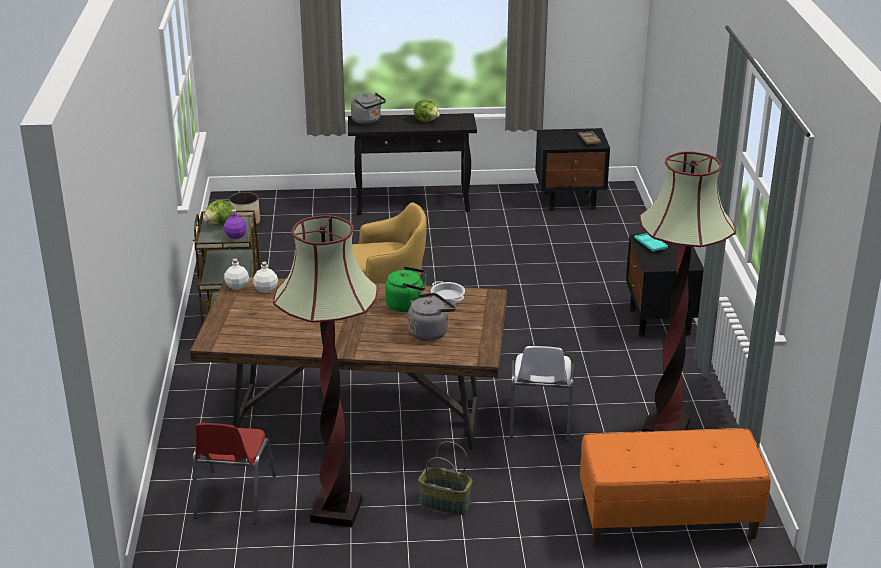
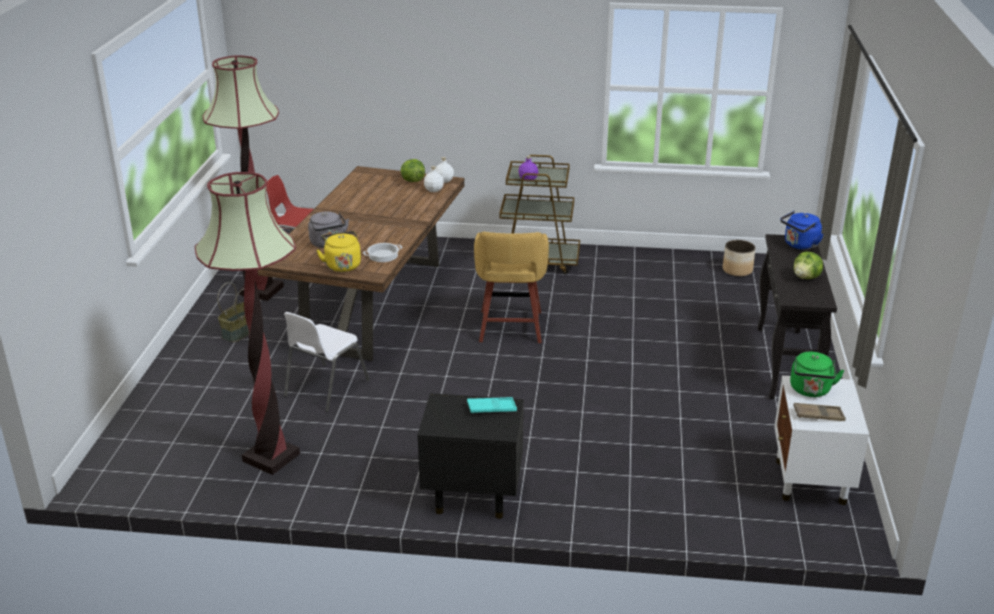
camera: 100 degrees right, 0 degrees up
(220, 225) = (551, 174): lettuce -> lettuce (412, 180)
(367, 121) = (799, 245): grey kettle -> blue kettle
(407, 305) = (378, 238): green kettle -> green kettle (810, 391)
(477, 316) = (342, 265): none -> yellow kettle
(540, 419) = (325, 388): white chair -> white chair turned 75 degrees counterclockwise
(570, 200) = (810, 482): black nightstand -> white nightstand
(667, 519) = (145, 431): orange bench -> none

